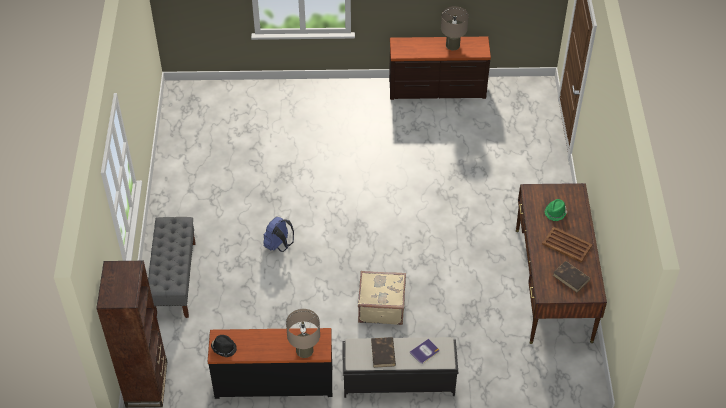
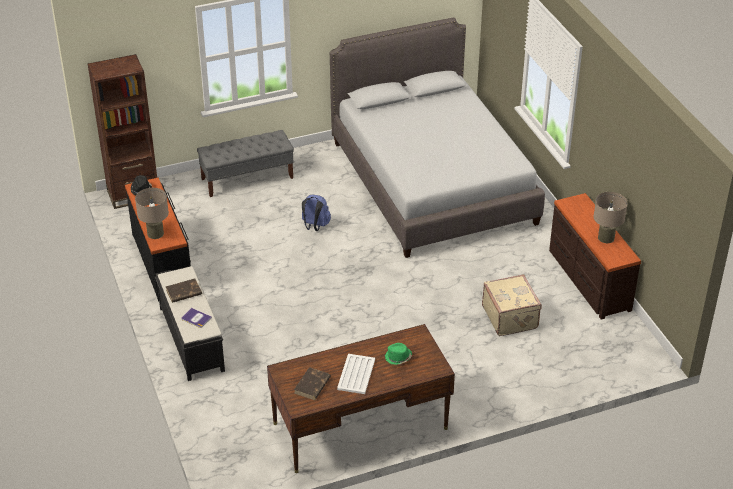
camera: 70 degrees right, 10 degrees down
(259, 143) = (432, 182): none -> grey bed
(381, 306) = (273, 308): beige suitcase -> beige suitcase (510, 317)
(567, 245) = (356, 375): brown tray -> white tray

